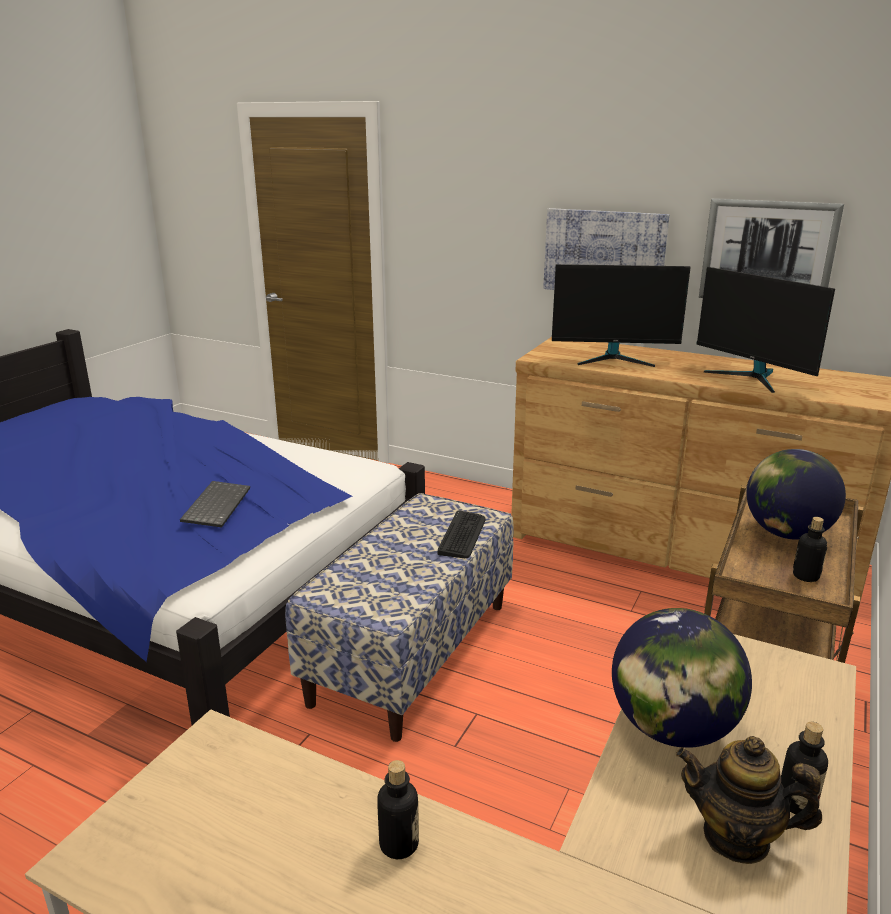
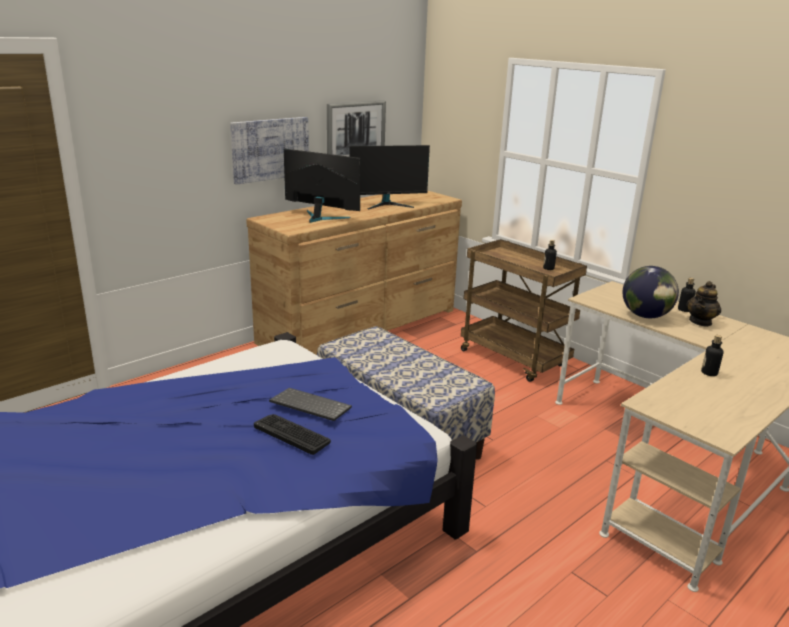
camera: 70 degrees left, 0 degrees up
(462, 535) = (392, 344): keyboard -> keyboard (292, 434)
(614, 359) = (320, 217): monitor -> monitor turned 90 degrees counterclockwise
(786, 533) = (510, 260): globe -> none

